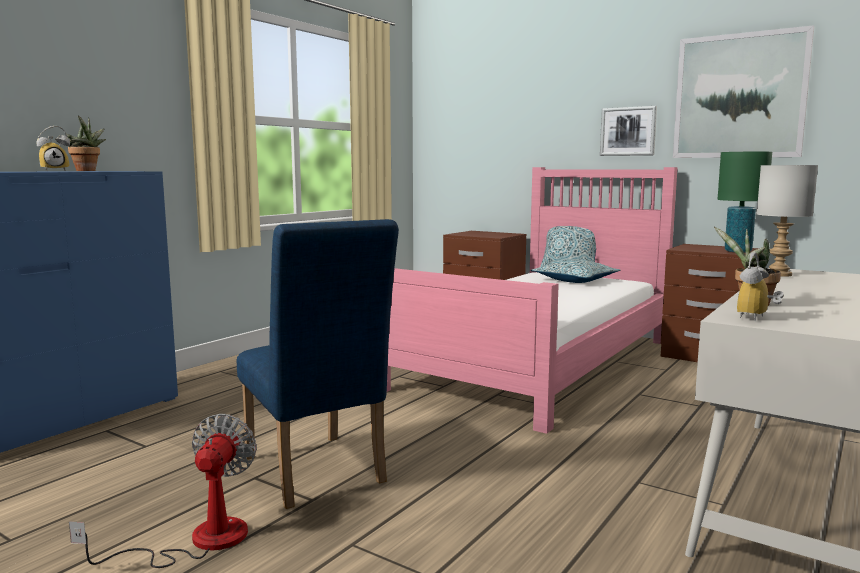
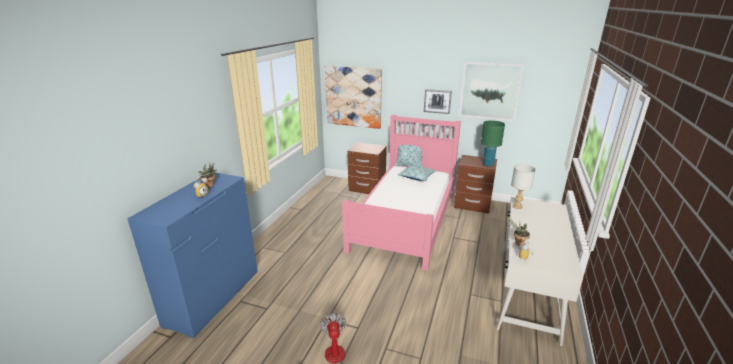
camera: 15 degrees left, 15 degrees up
(316, 474) = (351, 313): blue chair -> none
(468, 141) = (353, 97): none -> picture

